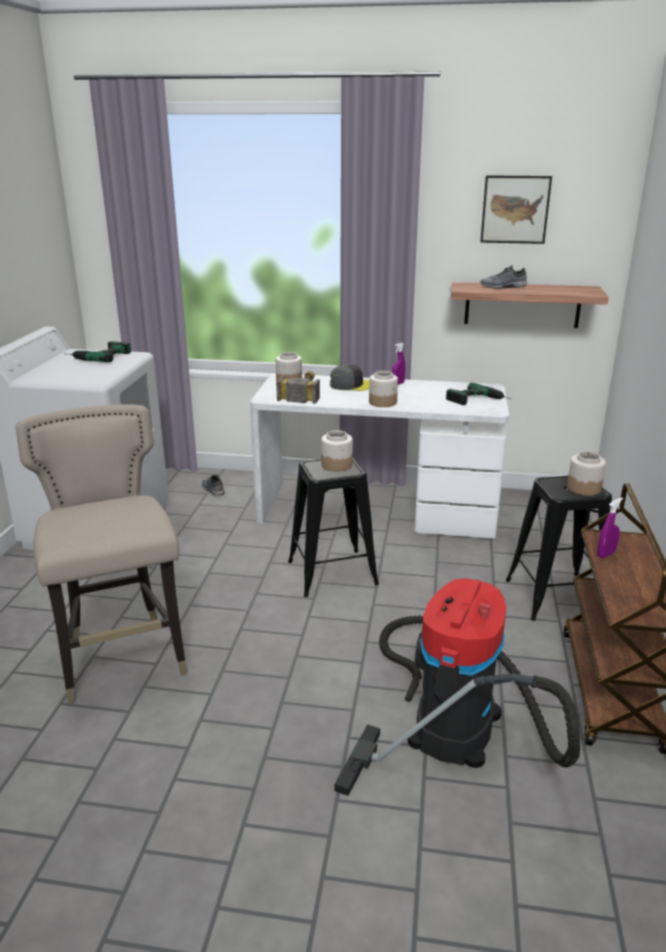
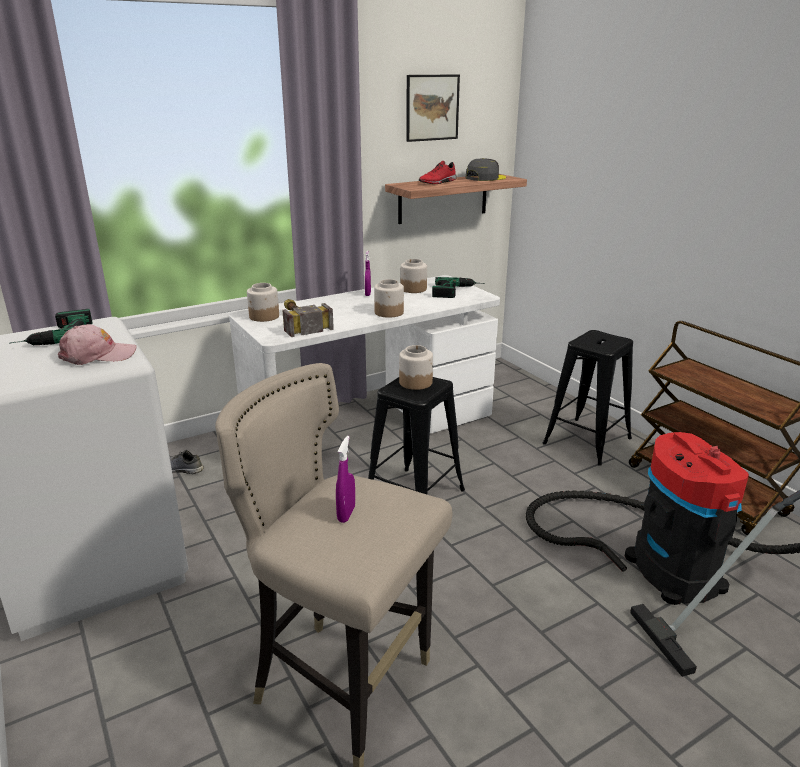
camera: 40 degrees left, 0 degrees up
(93, 373) = (98, 355): none -> pink cap
(351, 385) = (329, 305): grey cap -> grey cap (485, 178)
(503, 287) = (438, 182): grey shoe -> red shoe
(583, 488) = (609, 339): jar -> jar (413, 289)
(606, 554) = (694, 381): purple spray bottle -> purple spray bottle (346, 514)

